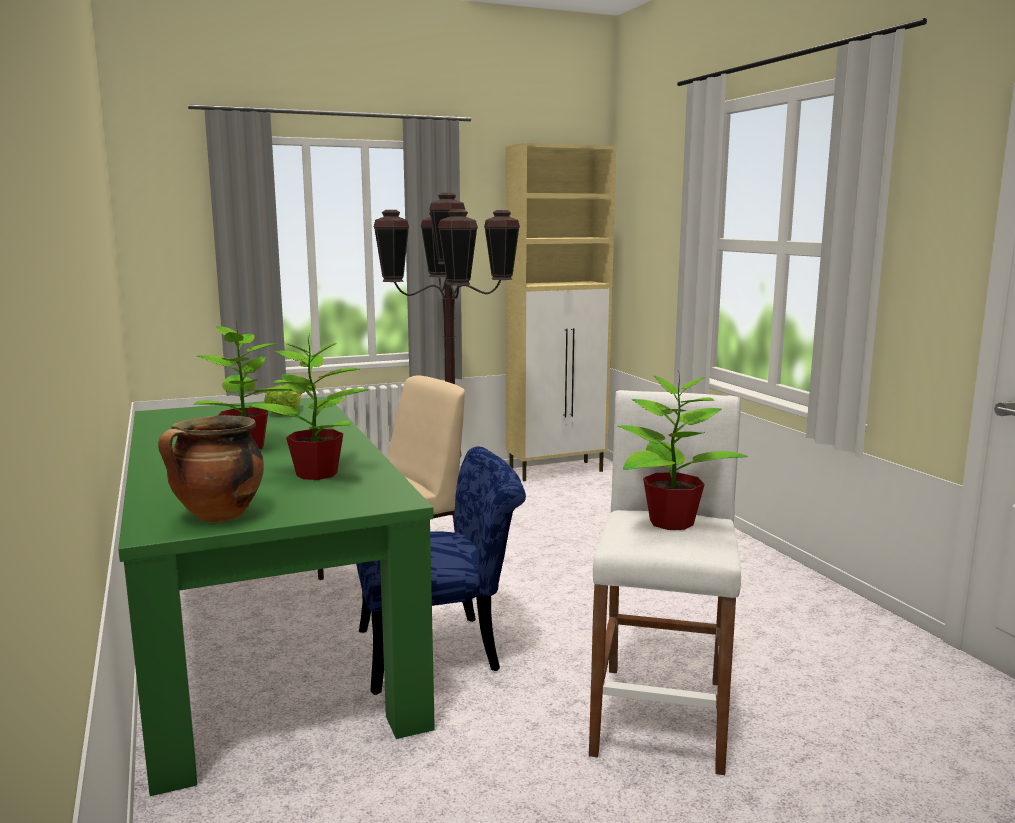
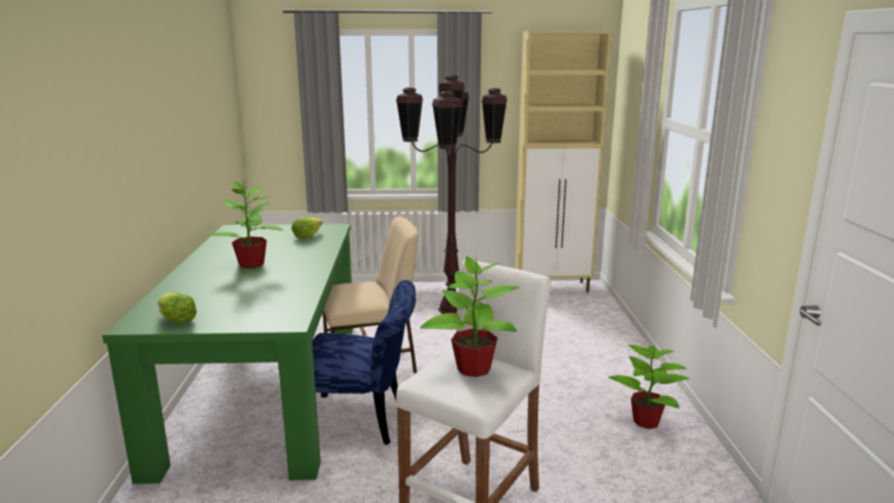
camera: 20 degrees right, 5 degrees up
(218, 516) = (176, 319): cooking pot -> lettuce
(318, 474) = (269, 292): potted plant -> potted plant (647, 422)

